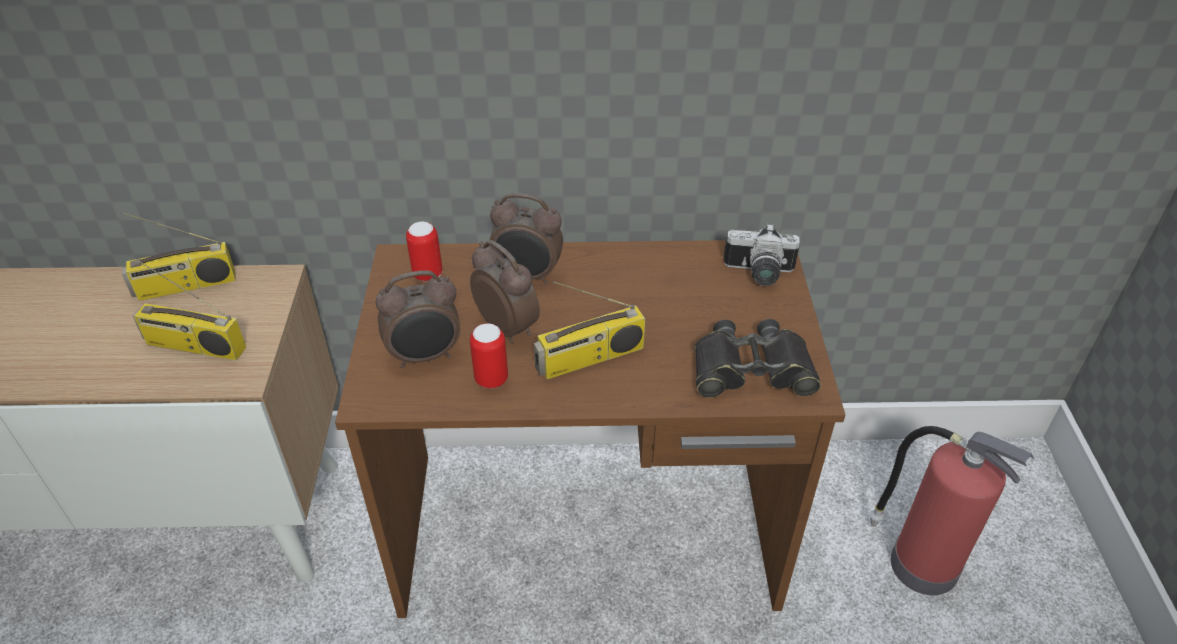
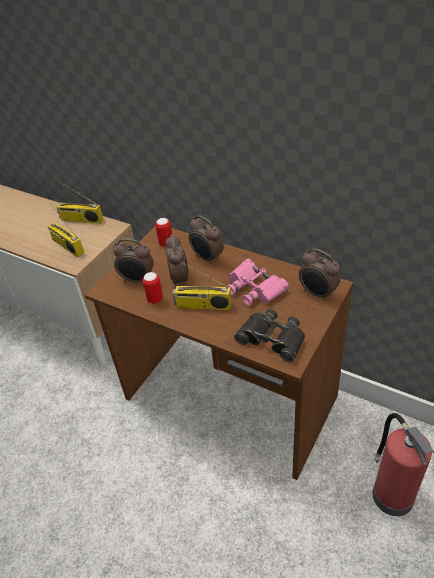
camera: 35 degrees right, 0 degrees up
(652, 298) = (254, 287): none -> pink binoculars
(758, 274) = (317, 293): camera -> alarm clock

